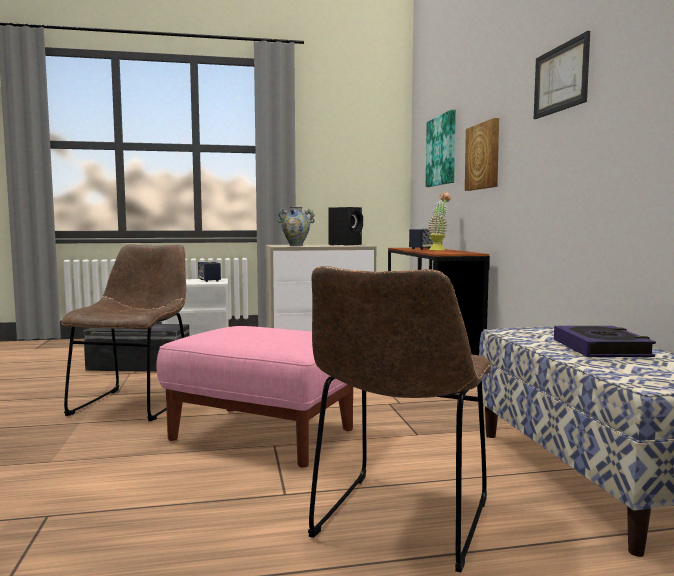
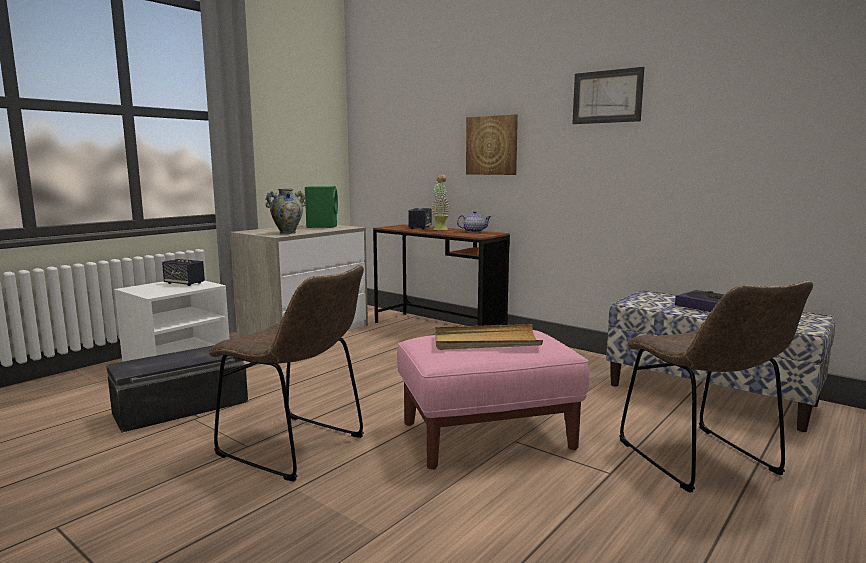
camera: 40 degrees left, 5 degrees up
(135, 403) = (297, 448): brown chair -> brown chair turned 150 degrees clockwise
(255, 333) = (485, 341): none -> beige tray
(346, 245) = (322, 226): black speaker -> green speaker
(442, 150) = (415, 131): picture -> none
(458, 251) = (474, 231): none -> teapot

